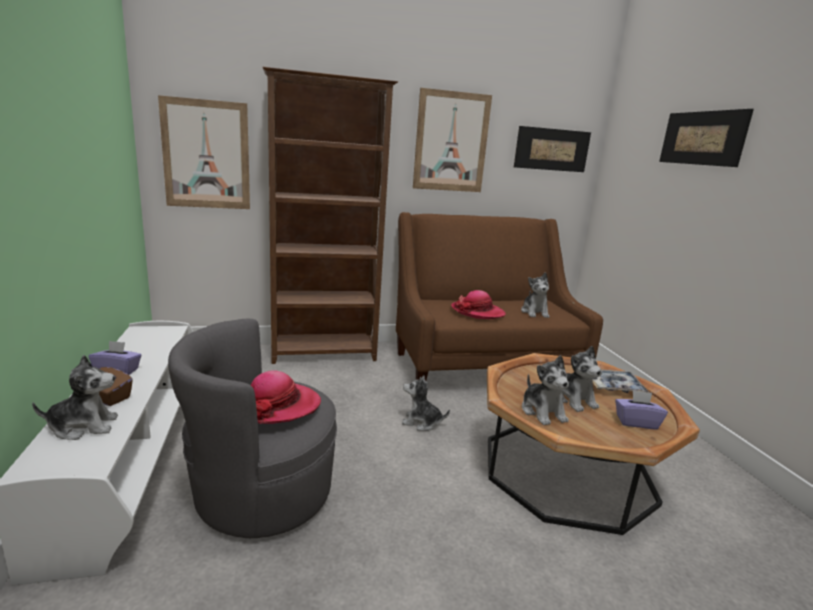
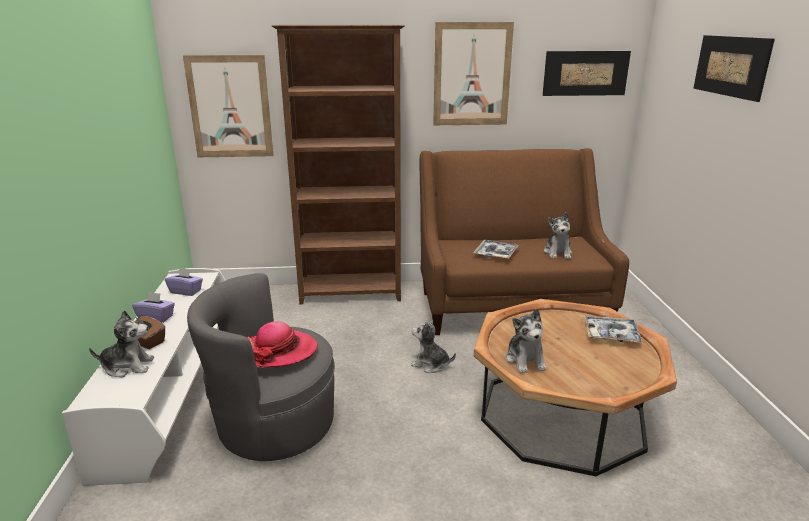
camera: 10 degrees right, 5 degrees up
(477, 312) = (495, 254): hat -> tray
(573, 400) = (562, 348): plush toy -> none
(636, 422) = (616, 372): purple tissue box -> purple tissue box (186, 291)

